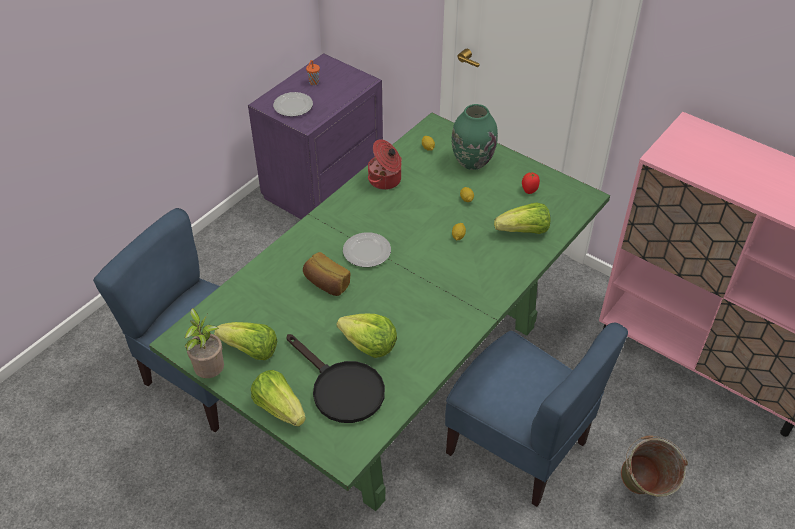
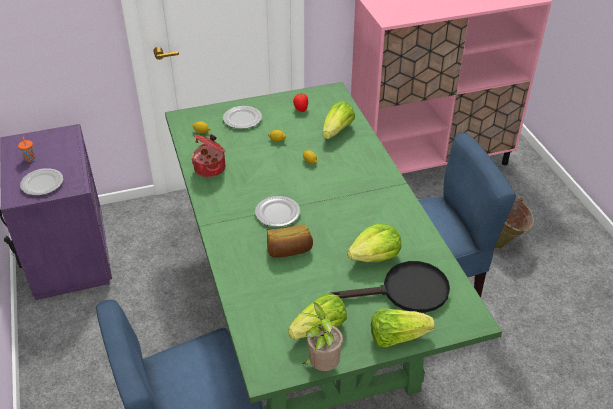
camera: 55 degrees left, 5 degrees down
(472, 161) = (242, 119): green vase -> plate

